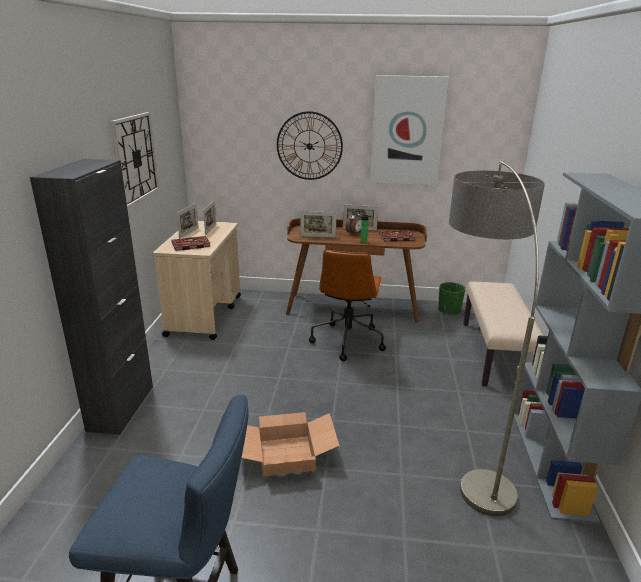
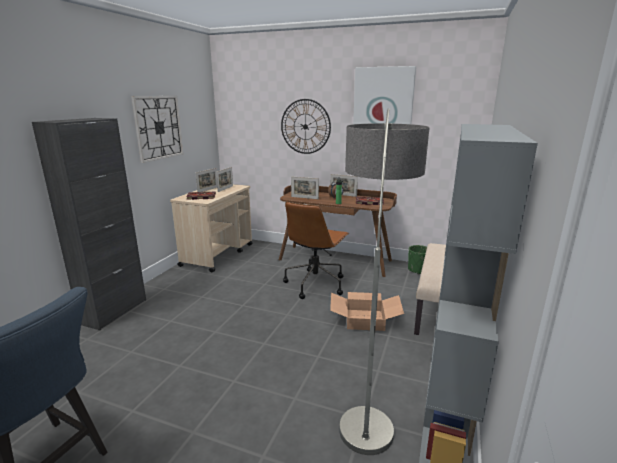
camera: 15 degrees right, 5 degrees down
(287, 454) = (209, 365): cardboard box -> cardboard box (365, 319)

